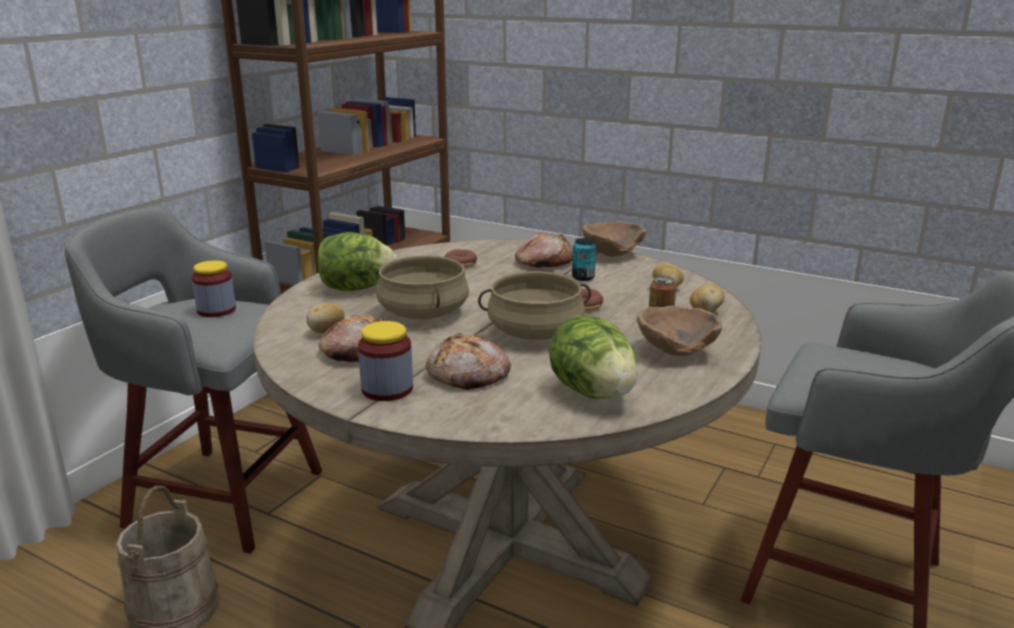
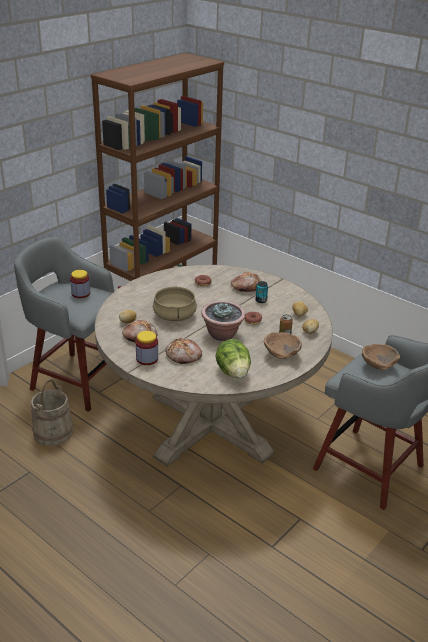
camera: 10 degrees right, 10 degrees up
(356, 288) = (147, 295): lettuce -> none
(535, 332) = (222, 334): beige cooking pot -> potted plant
(611, 254) = (284, 285): brown bowl -> brown bowl (377, 365)

